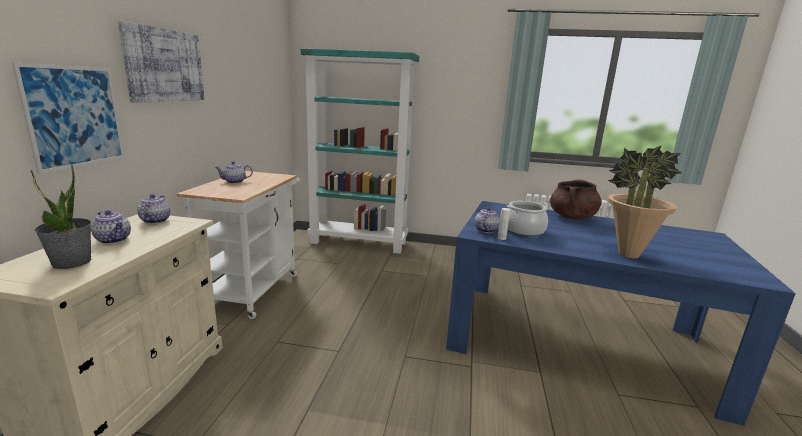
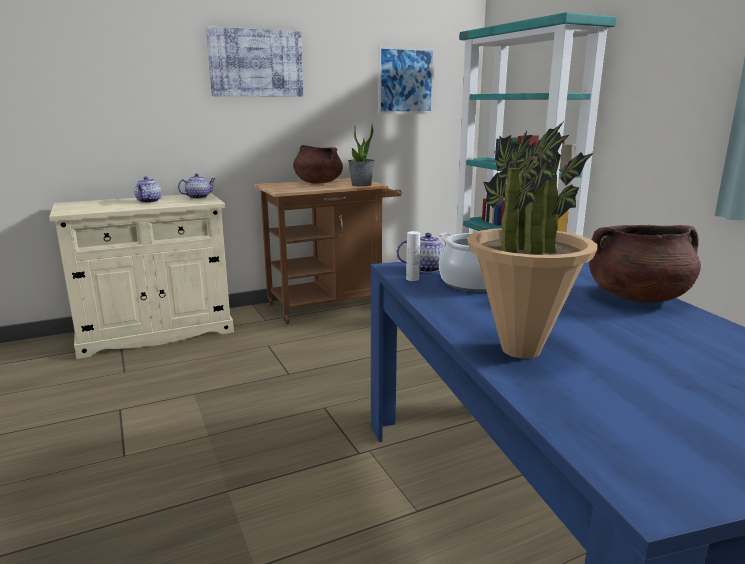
camera: 55 degrees right, 0 degrees up
(72, 262) = (102, 206): potted plant -> potted plant (361, 185)
(75, 117) = (157, 105): picture -> picture (406, 81)
(234, 182) = (318, 183): teapot -> brown cooking pot
(254, 288) = (331, 304): white cart -> brown cart

